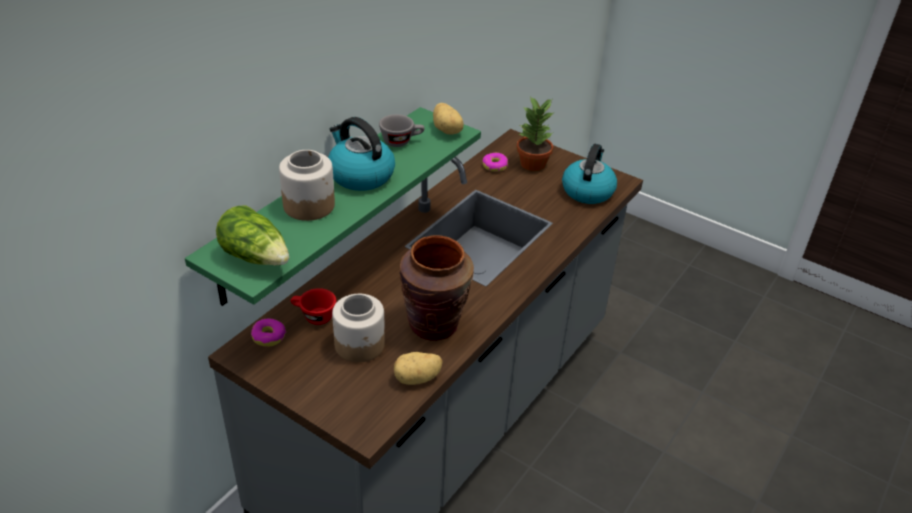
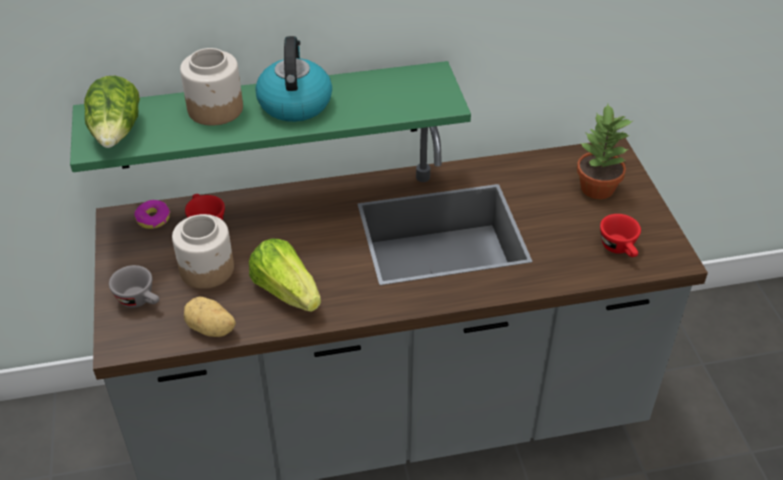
camera: 45 degrees right, 5 degrees up
(401, 141) = (378, 87): grey cup -> grey cup (140, 300)
(434, 325) = (286, 291): brown vase -> lettuce
(447, 130) = (437, 97): potato -> none
(494, 166) = (551, 169): donut -> none
(587, 191) = (620, 249): kettle -> red cup

